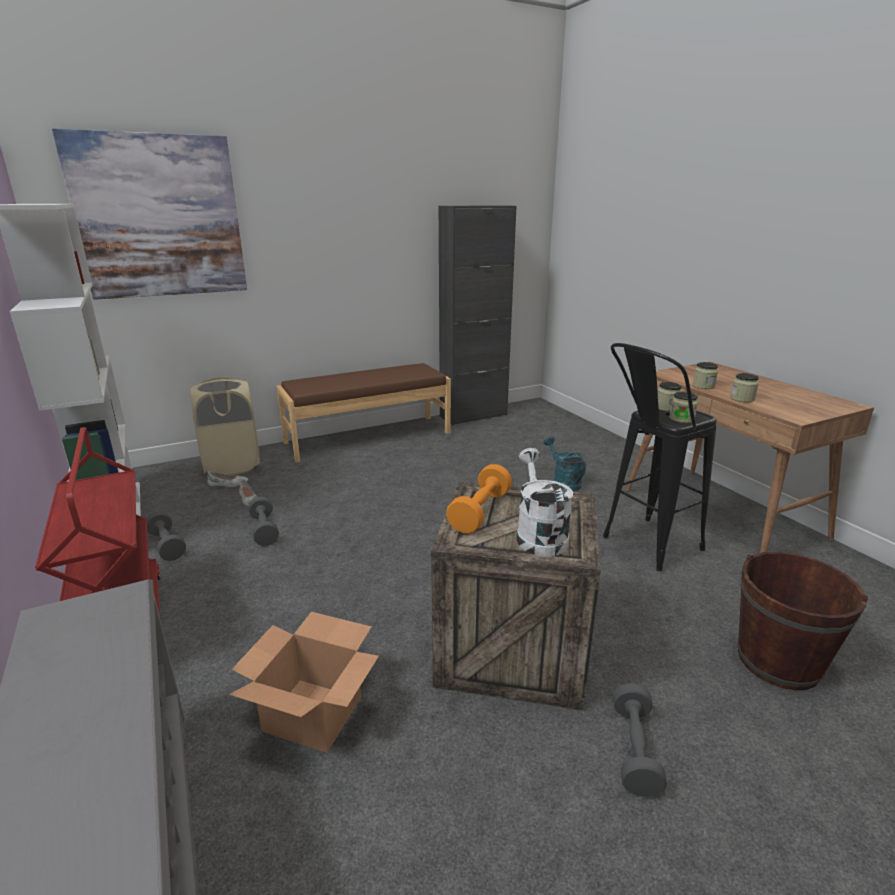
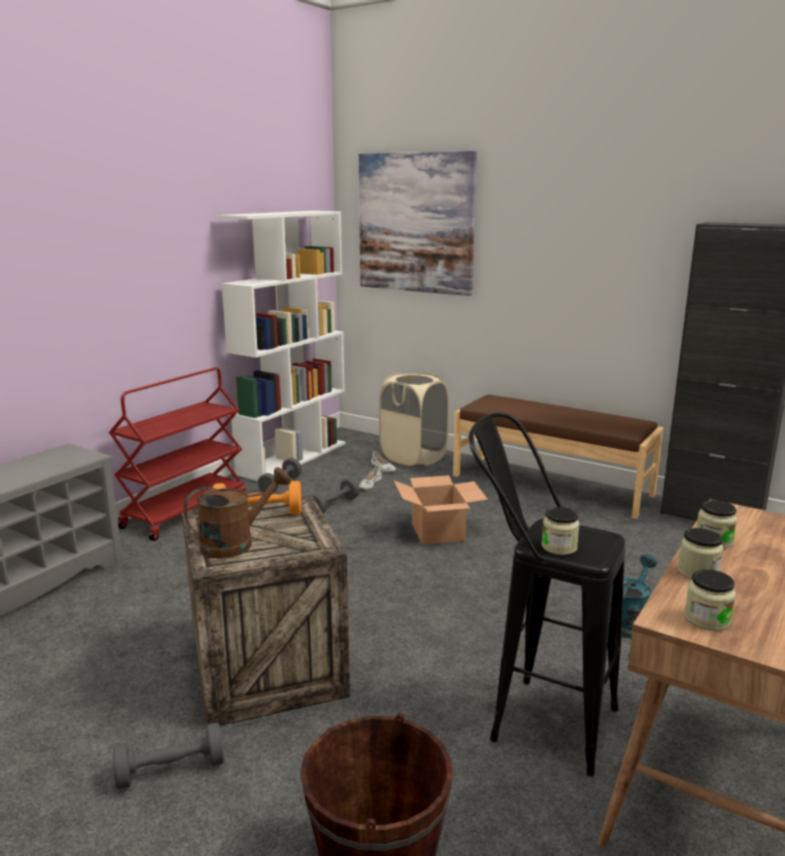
camera: 60 degrees right, 5 degrees down
(311, 714) = (142, 602): cardboard box -> cardboard box (437, 531)
(538, 534) = (236, 543): white watering can -> brown watering can
(667, 408) = (592, 534): jar -> jar (707, 619)

